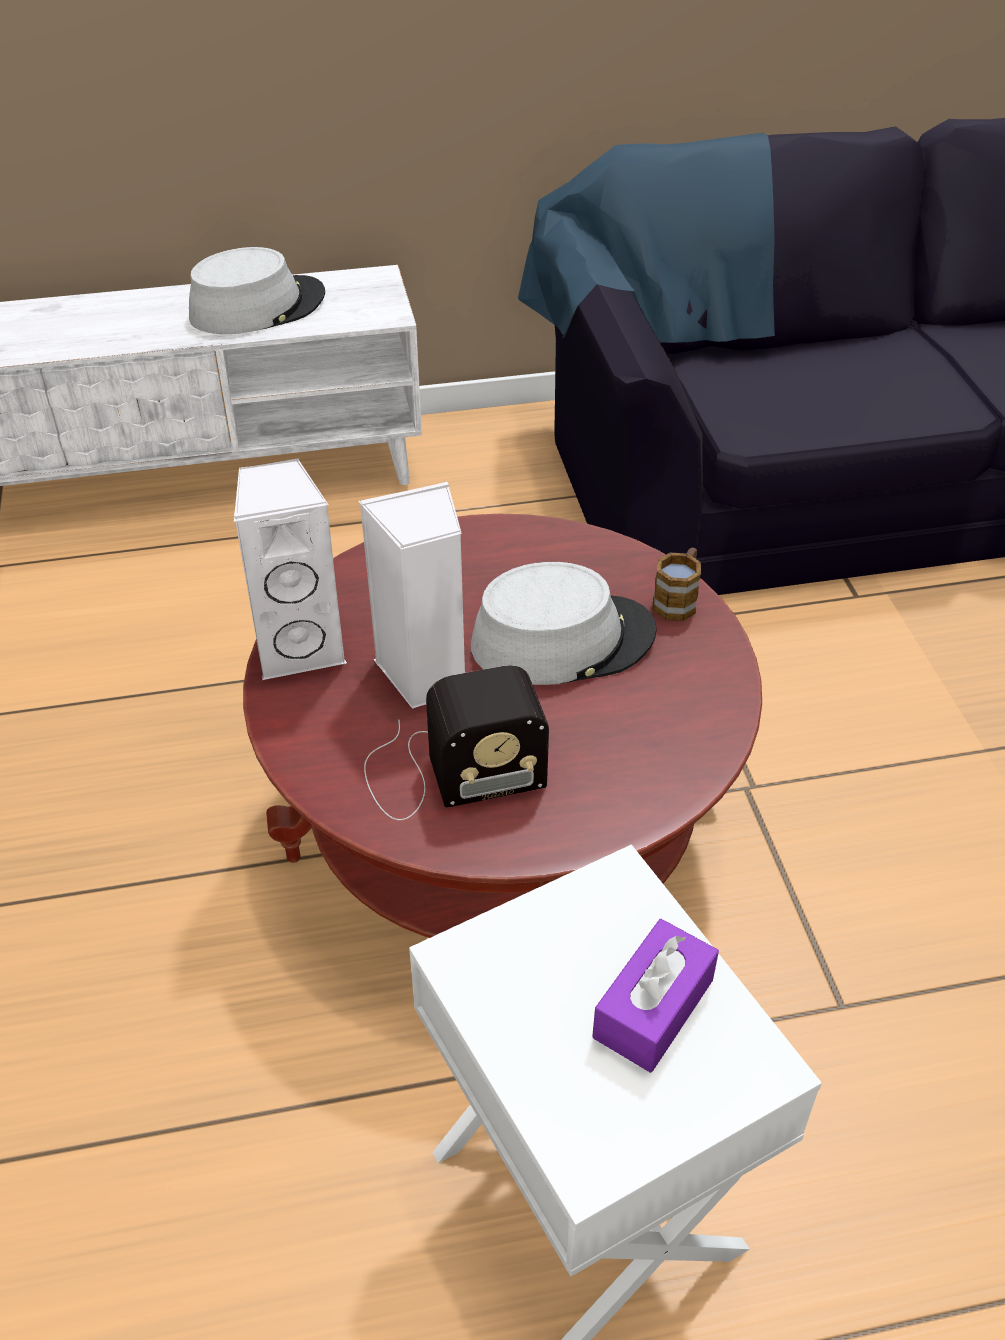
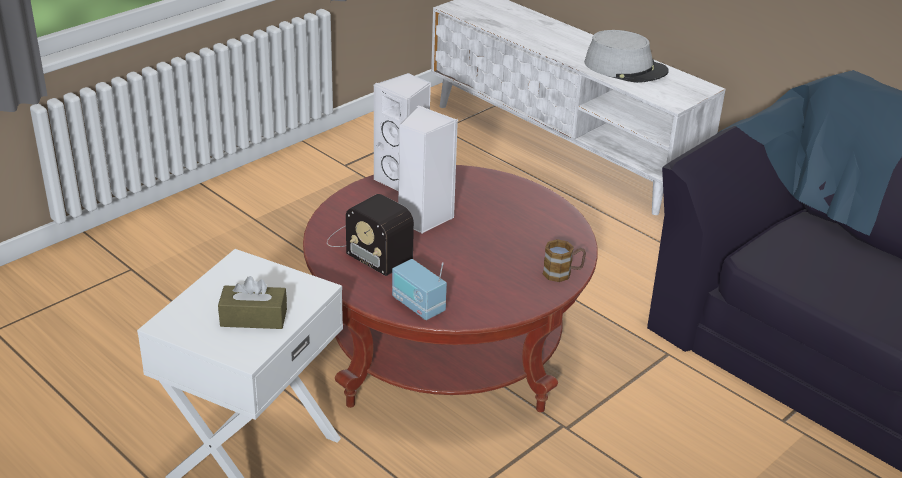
camera: 55 degrees right, 10 degrees down
(562, 639) = (490, 248): grey hat -> none
(650, 785) = (418, 306): none -> radio
(653, 1008) = (253, 318): purple tissue box -> brown tissue box

